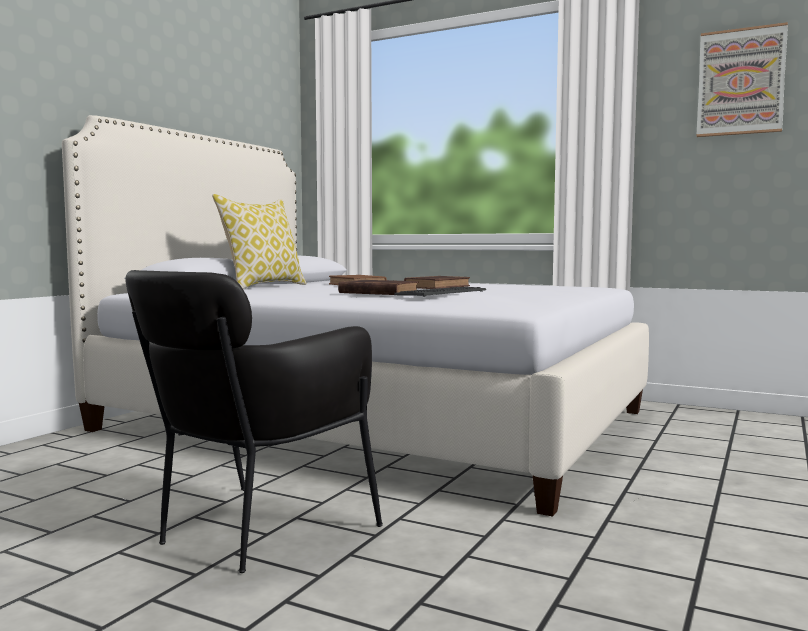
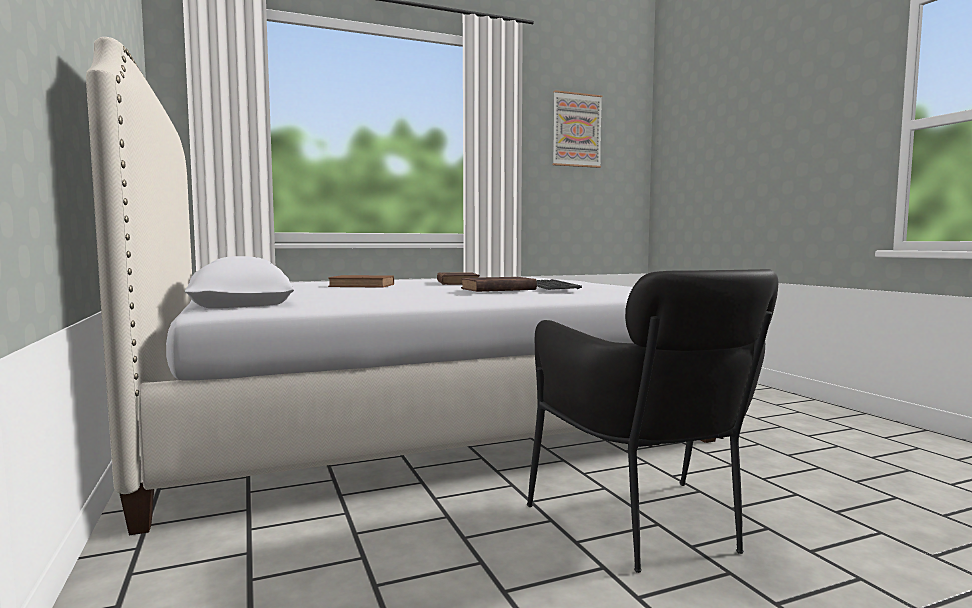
camera: 50 degrees left, 0 degrees up
(263, 286) = (292, 293): pillow -> none

